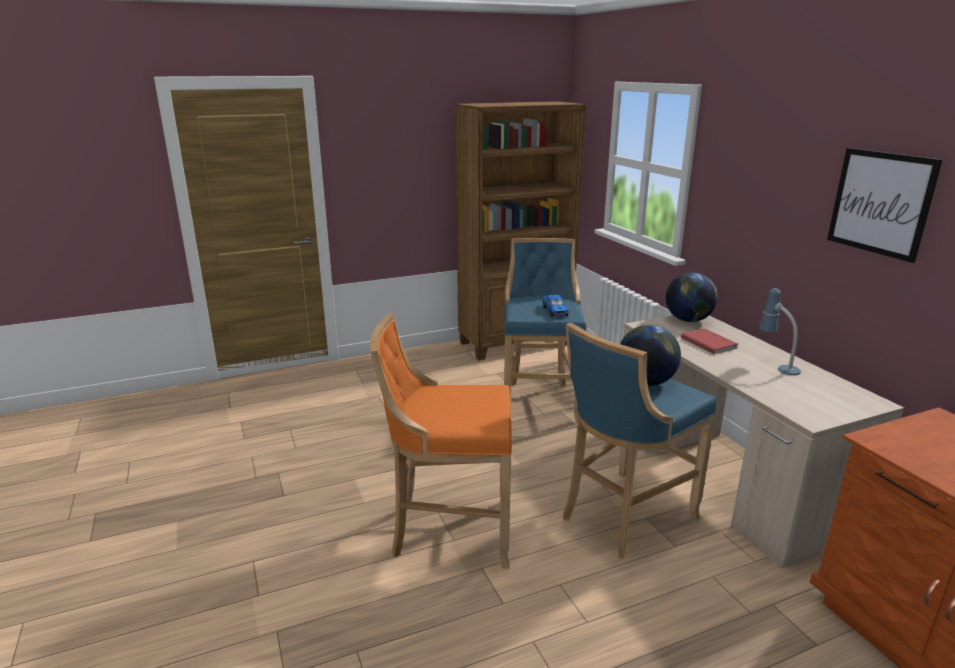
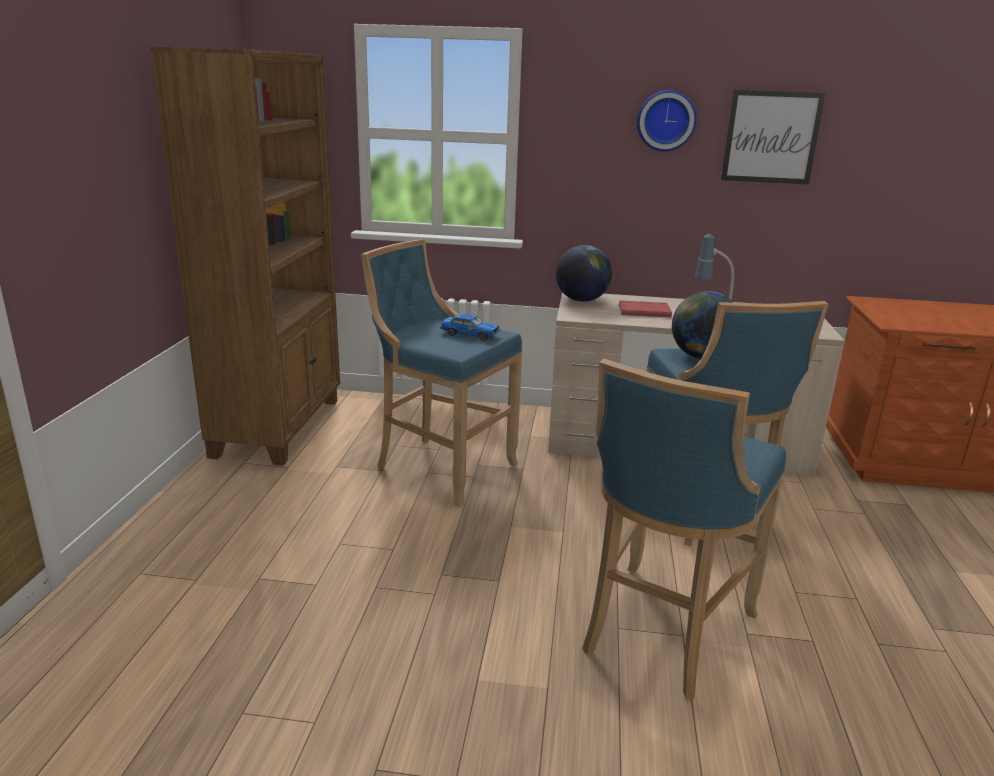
camera: 60 degrees left, 0 degrees up
(448, 530) = (662, 633): orange stool -> blue stool
(789, 173) = (666, 120): none -> wall clock

